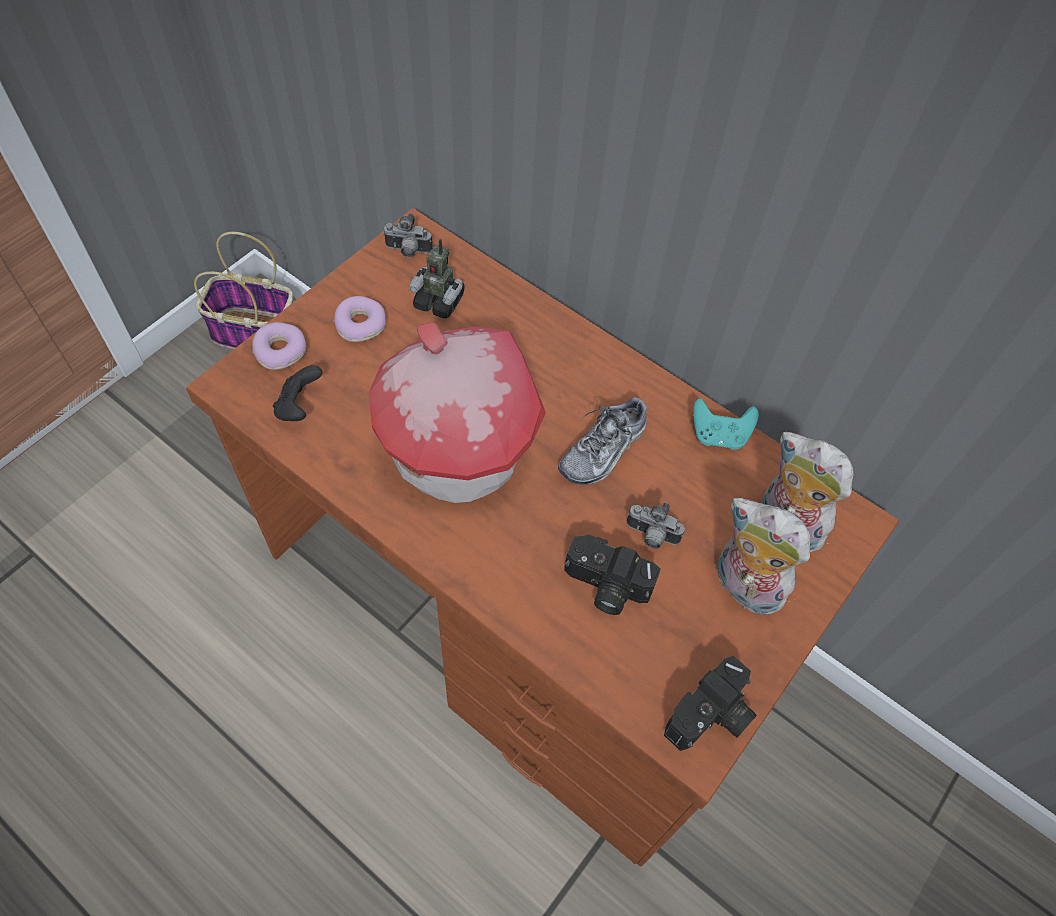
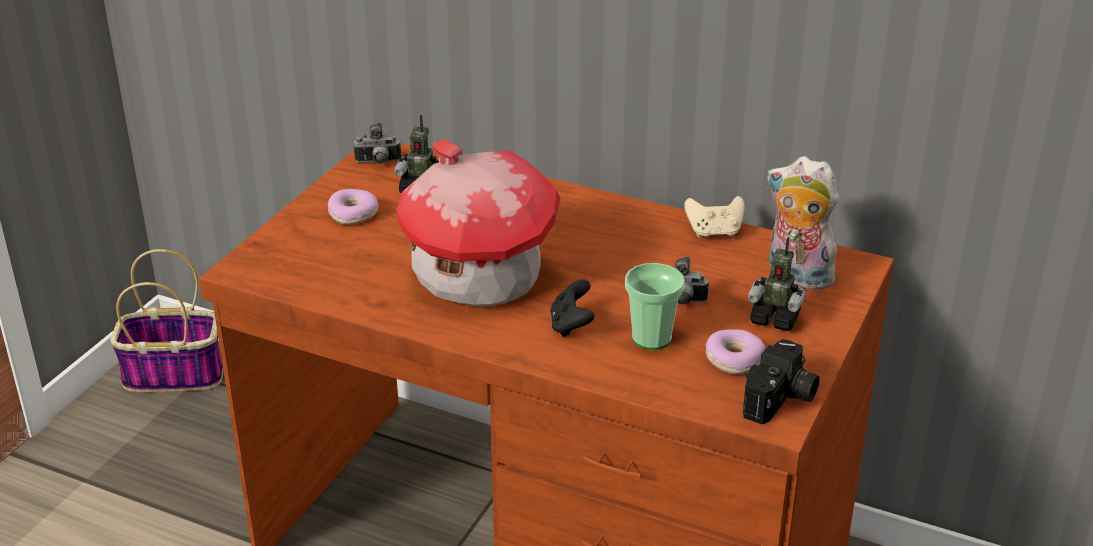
camera: 10 degrees left, 25 degrees down
(280, 351) = (283, 241): donut -> donut (733, 359)
(299, 407) = (316, 273): black game controller -> black game controller (571, 325)
(603, 450) = (614, 257): shoe -> none
(605, 586) = (651, 338): camera -> cup
(719, 435) = (714, 232): turquoise game controller -> beige game controller
(743, 586) = (775, 318): plush toy -> toy robot

